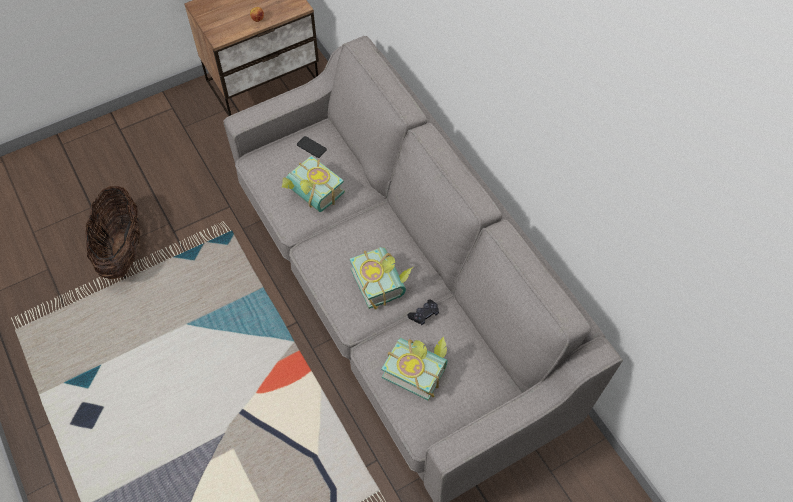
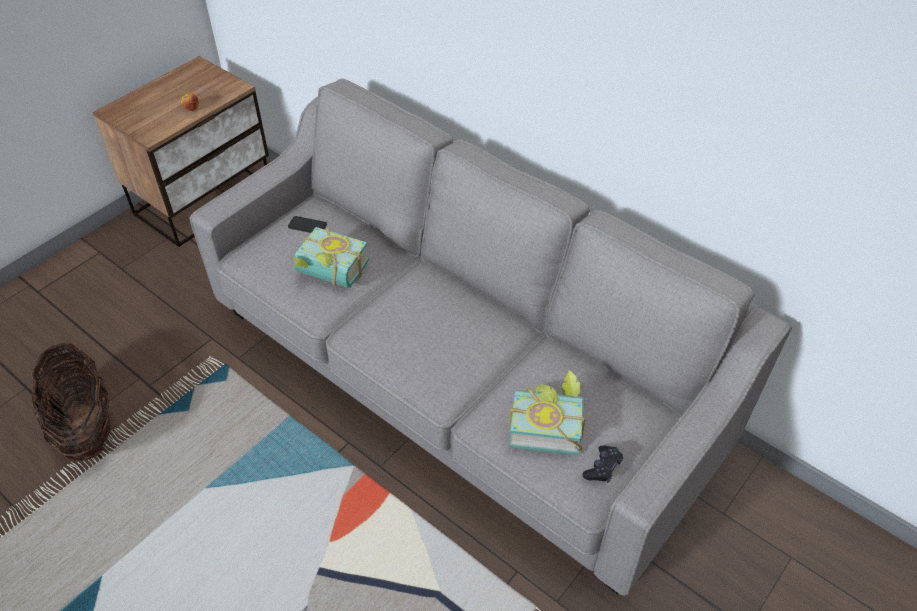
camera: 20 degrees left, 10 degrees down
(383, 282) = (459, 342): book -> none
(424, 314) = (524, 363): black game controller -> black game controller (602, 468)

